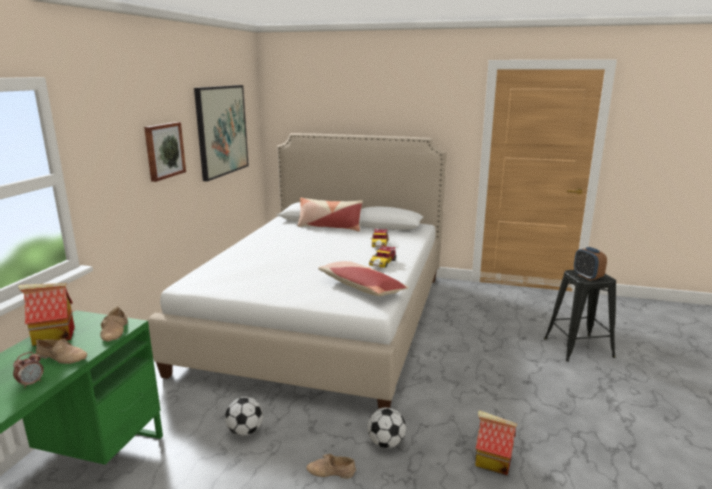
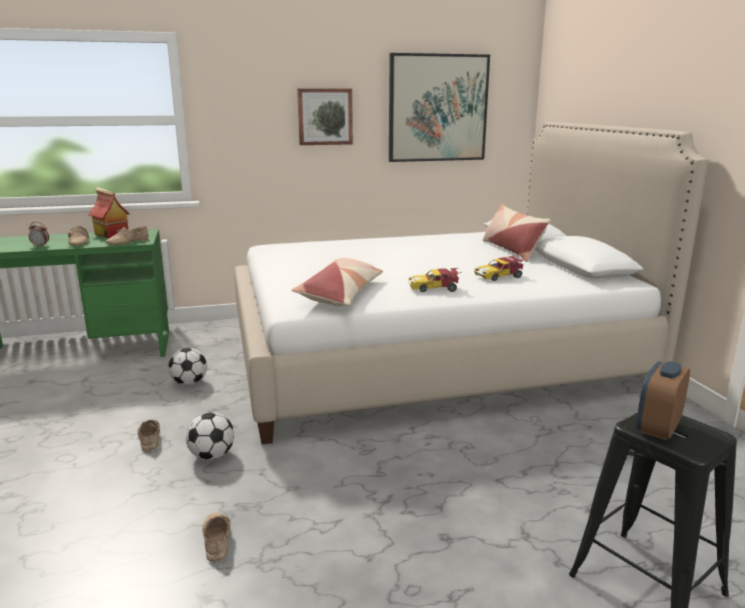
camera: 60 degrees right, 0 degrees up
(492, 462) = (215, 540): toy house -> beige shoe

